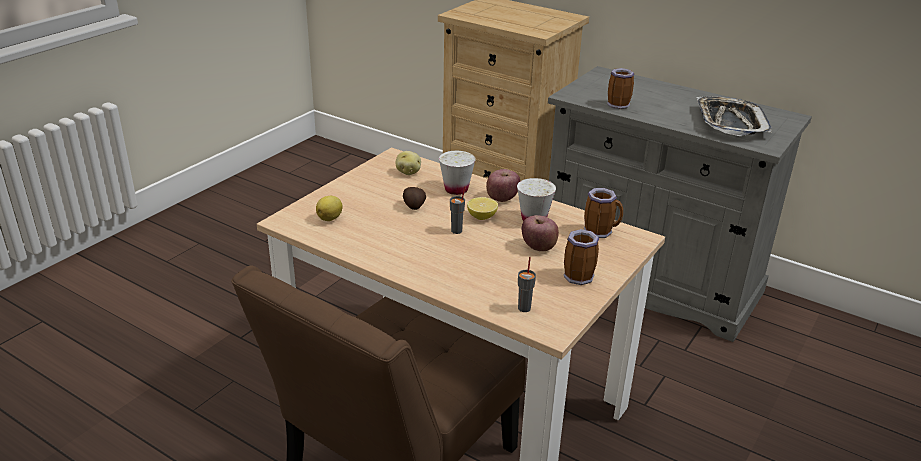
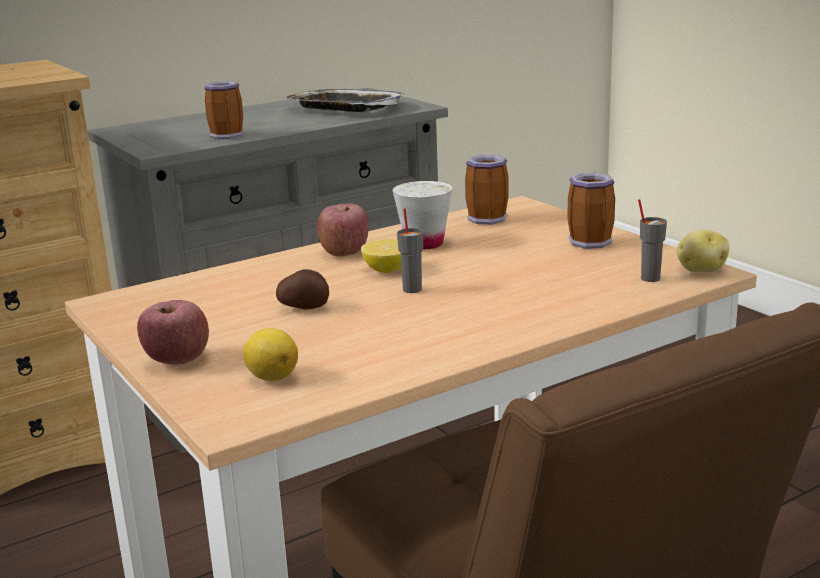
camera: 65 degrees left, 10 degrees down
(408, 172) = (180, 298): potato -> potato (700, 270)
(456, 189) = (284, 274): white cup -> none
(538, 247) = (500, 251): apple -> apple (177, 360)

